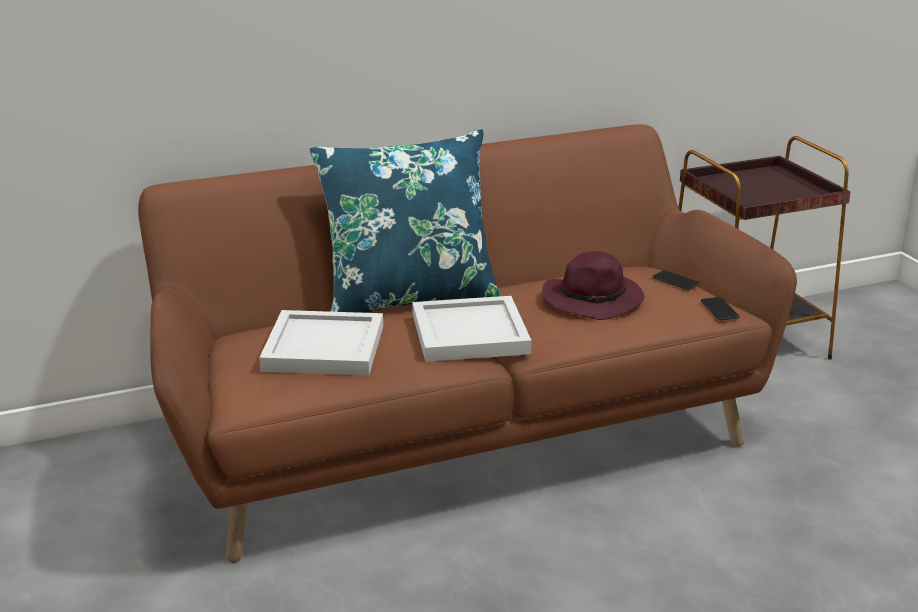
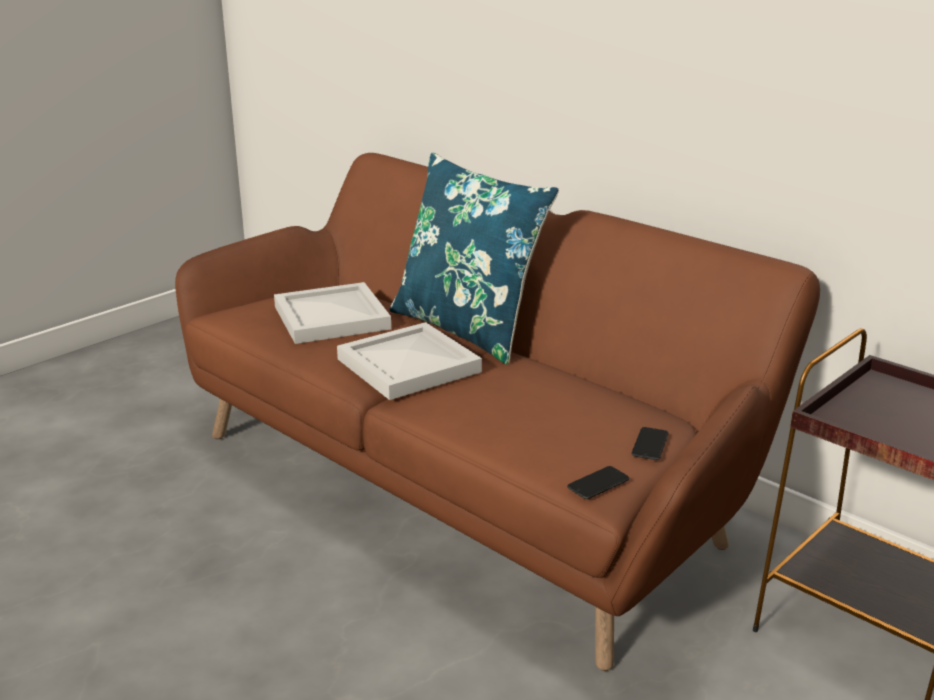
camera: 65 degrees right, 0 degrees up
(594, 300) = (543, 407): purple hat -> none

